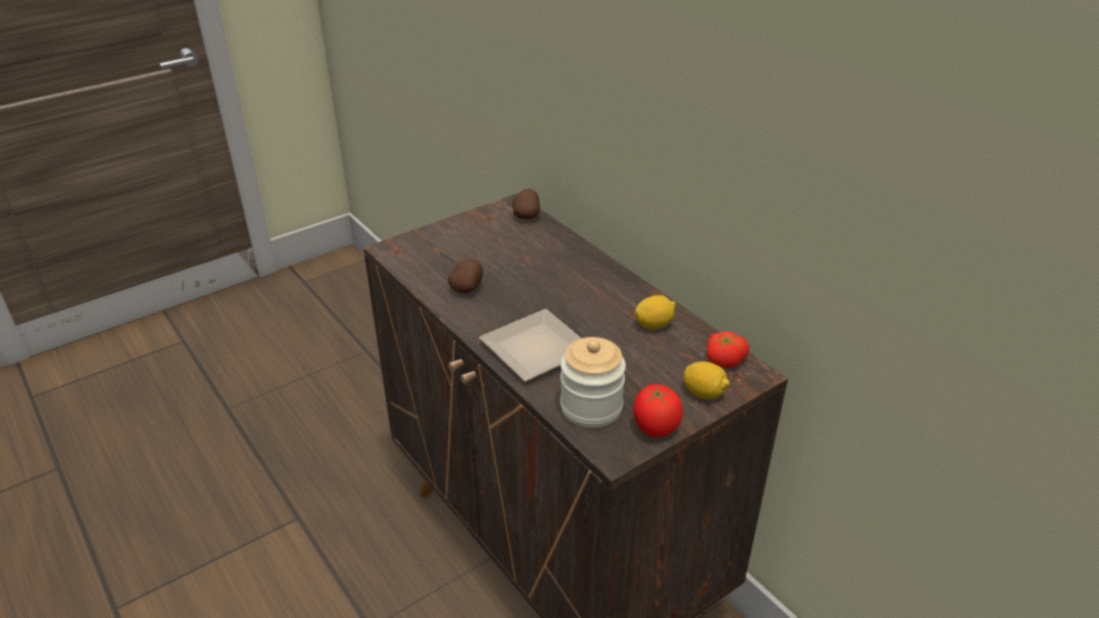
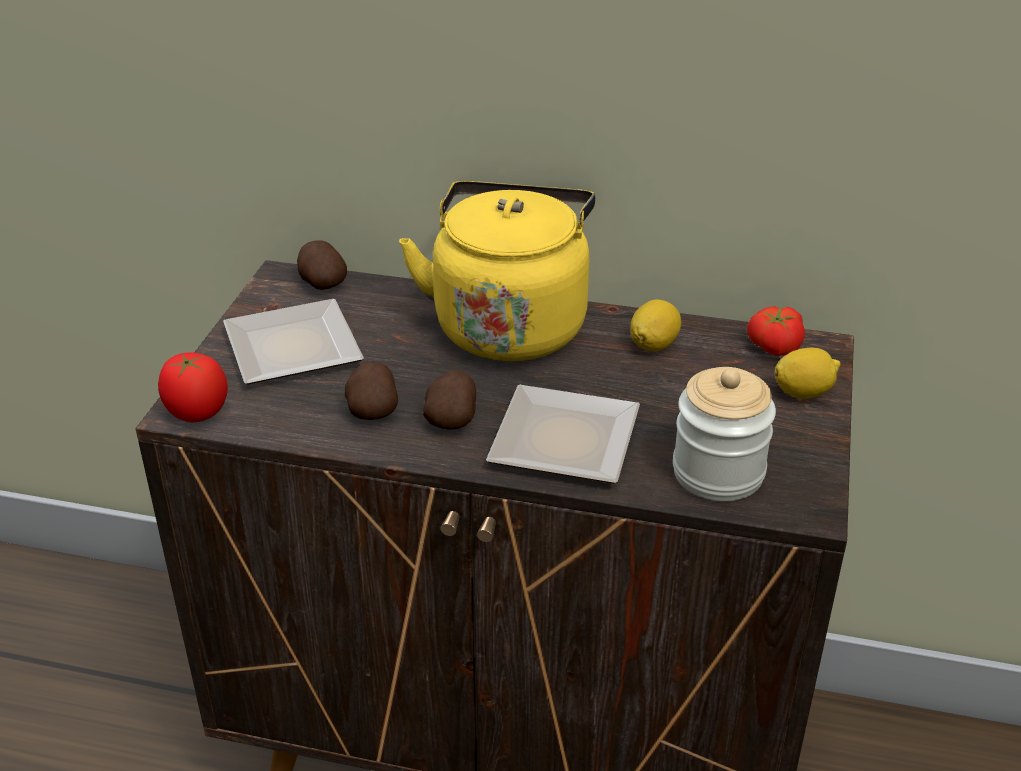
camera: 40 degrees left, 0 degrees up
(473, 243) = (298, 349): none -> plate
(497, 311) = (452, 419): none -> potato
(591, 277) = (510, 324): none -> yellow kettle
(655, 428) = (810, 457): tomato -> tomato (197, 413)

